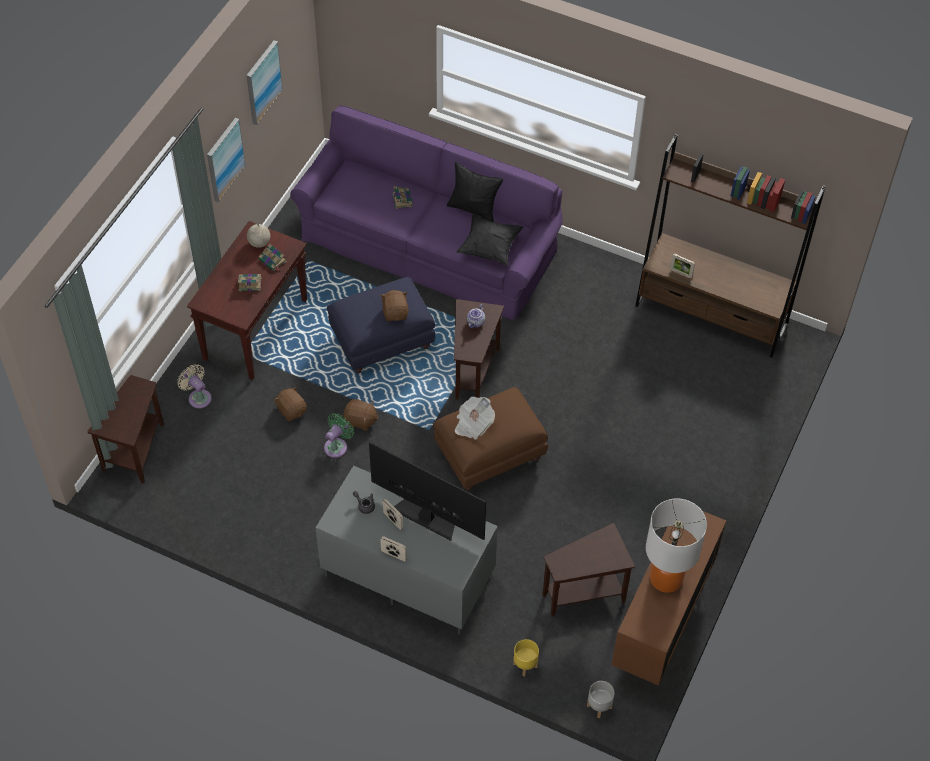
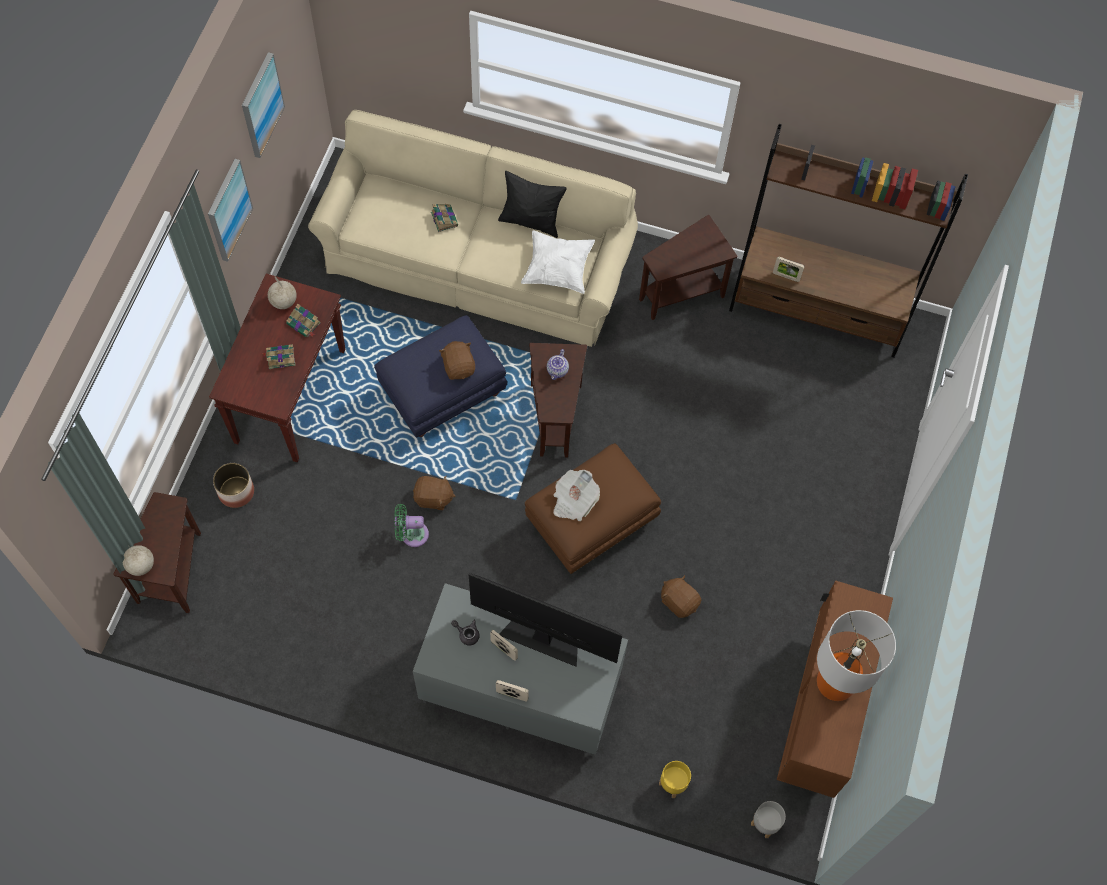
camera: 10 degrees left, 10 degrees up
(110, 428) = (141, 566): none -> globe
(198, 397) = (236, 492): beige fan -> planter
(292, 410) = (350, 495): brown plush toy -> brown plush toy (679, 601)
(337, 446) = (411, 534): green fan -> green fan turned 120 degrees counterclockwise
(428, 245) = (477, 262): purple sofa -> beige sofa
(489, 247) = (557, 269): black pillow -> white pillow
(585, 592) = (728, 682): brown side table -> brown side table (682, 292)

